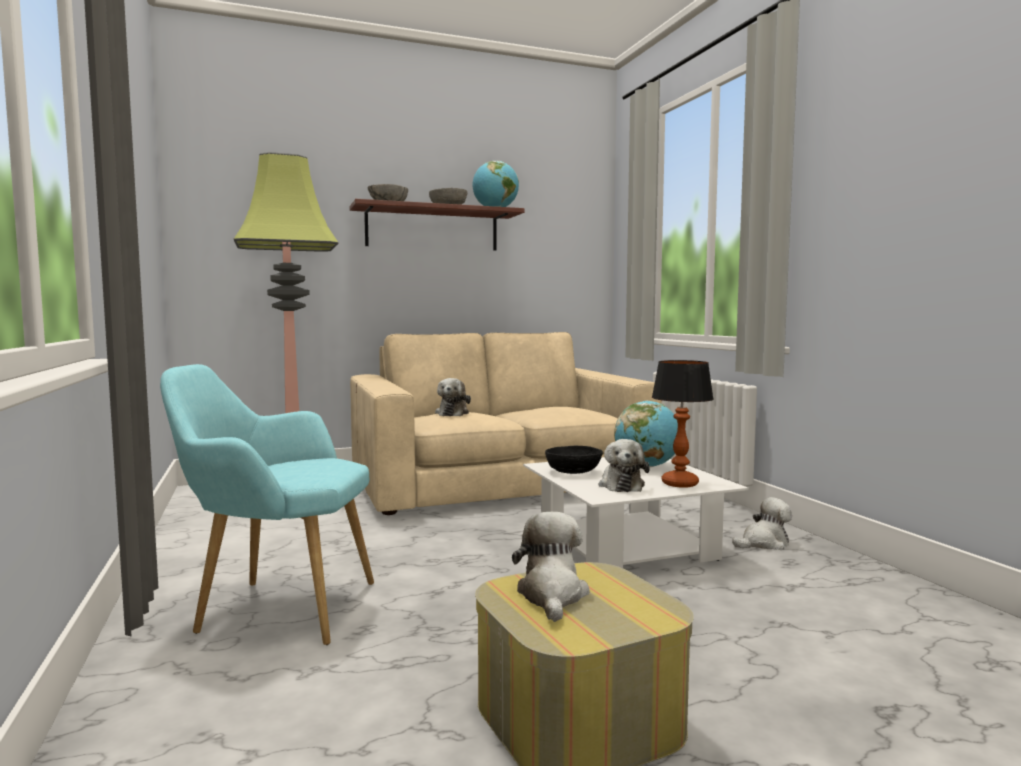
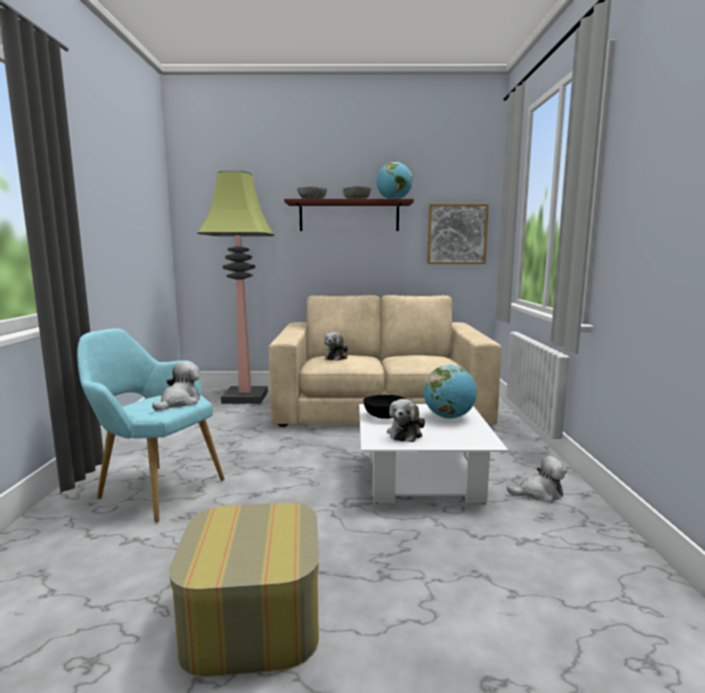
camera: 20 degrees right, 5 degrees up
(552, 595) = (237, 529): plush toy -> plush toy (179, 402)
(566, 256) = (457, 234): none -> picture
(679, 483) = (453, 438): table lamp -> none

